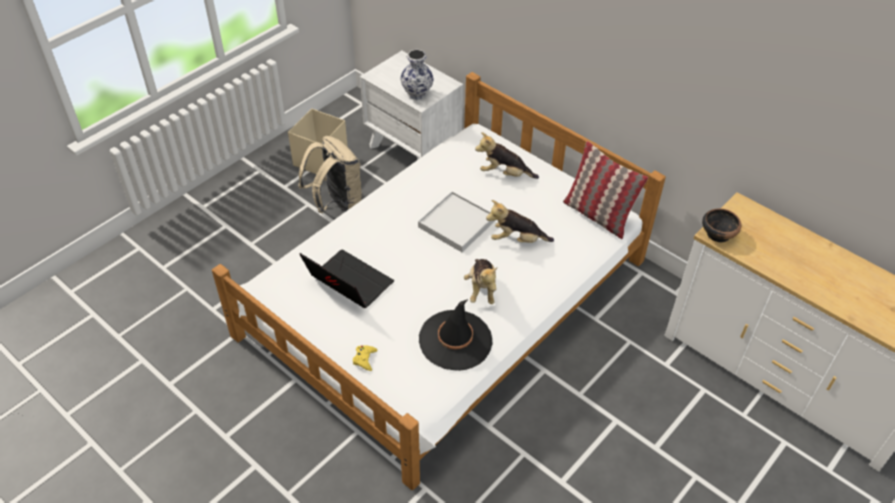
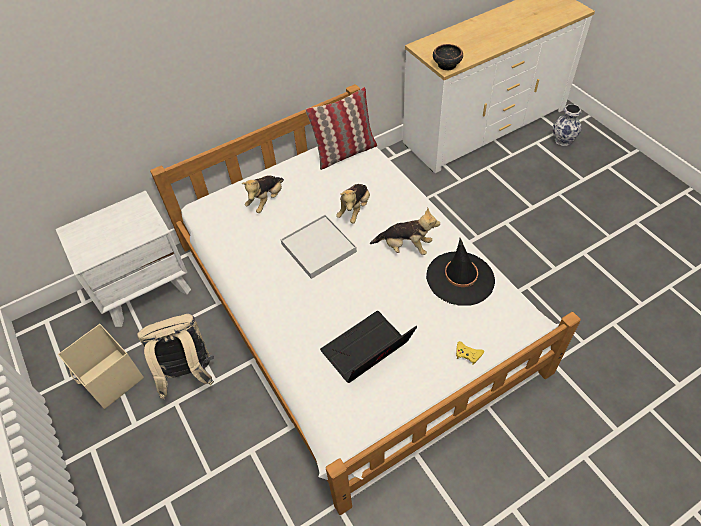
camera: 70 degrees left, 5 degrees up
(417, 94) = (139, 229): vase -> vase (563, 140)

